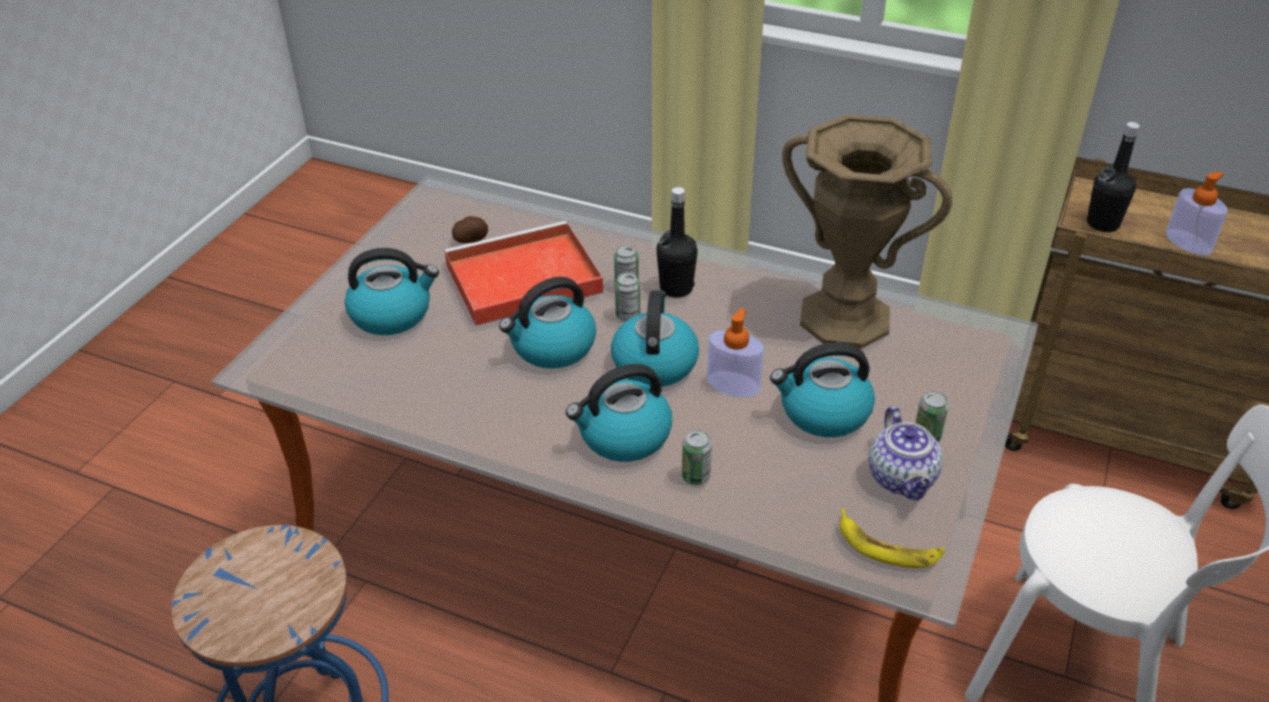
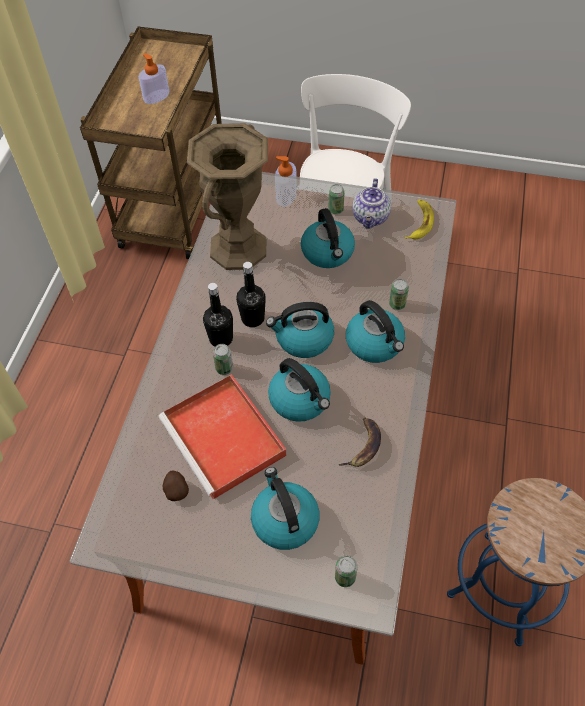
camera: 100 degrees left, 15 degrees up
(457, 395) = (363, 446): none -> banana
(627, 316) = (257, 362): can -> can (345, 577)
(733, 384) = (314, 296): soap dispenser -> soap dispenser (286, 196)
(903, 479) = (371, 218): teapot -> teapot turned 120 degrees clockwise
(1102, 224) = (140, 127): black bottle -> black bottle (253, 318)

